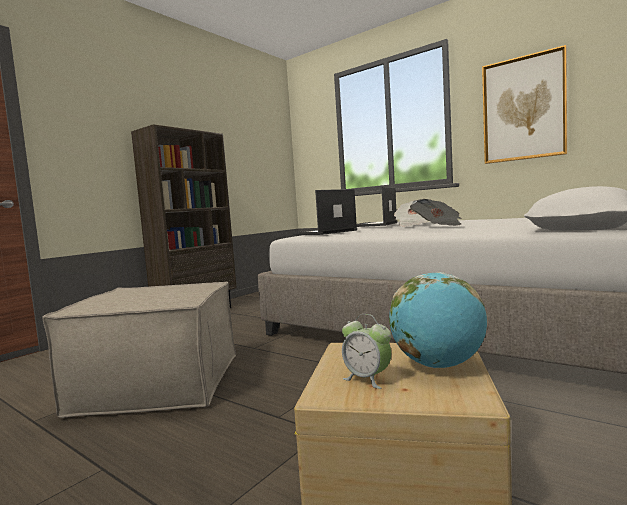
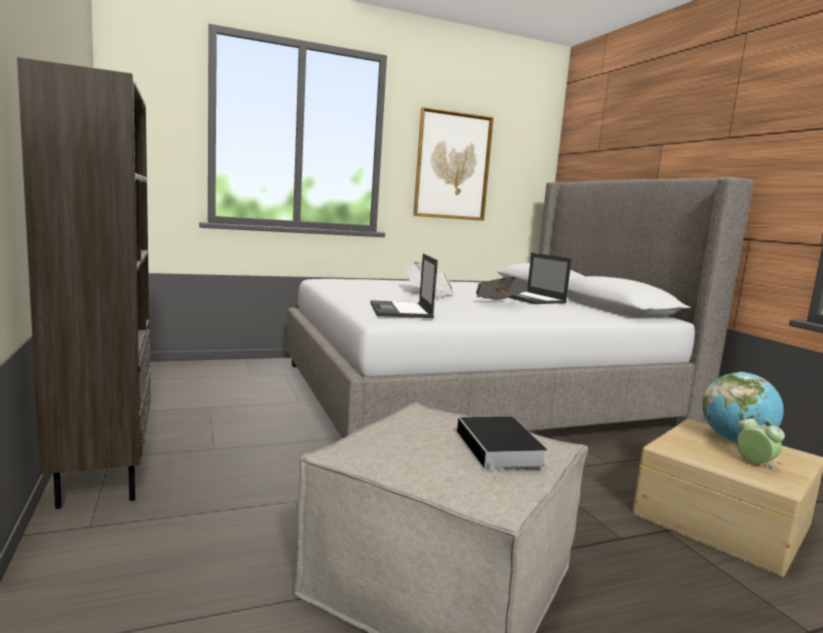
camera: 60 degrees left, 5 degrees up
(155, 296) = (500, 449): none -> book
(367, 379) = (754, 464): alarm clock -> alarm clock turned 105 degrees counterclockwise
(374, 225) = (378, 290): laptop -> laptop (532, 299)

